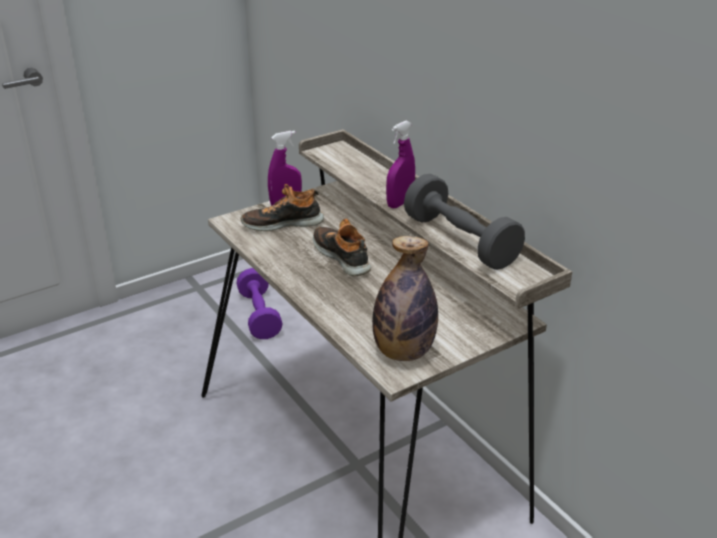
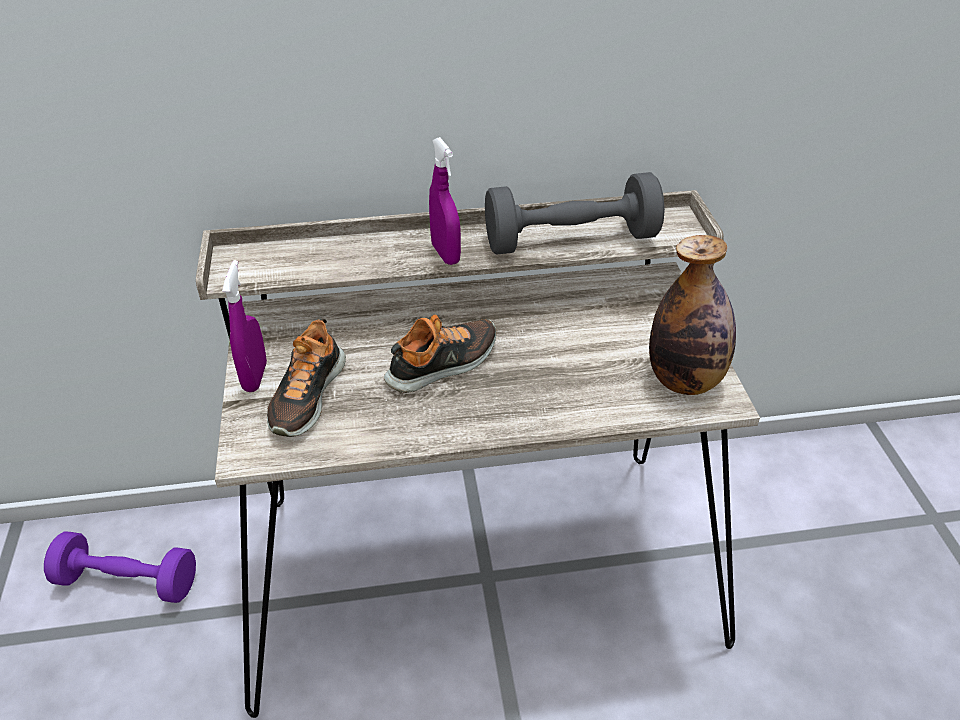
camera: 65 degrees left, 10 degrees up
(342, 257) = (443, 364): shoe -> shoe turned 150 degrees clockwise

